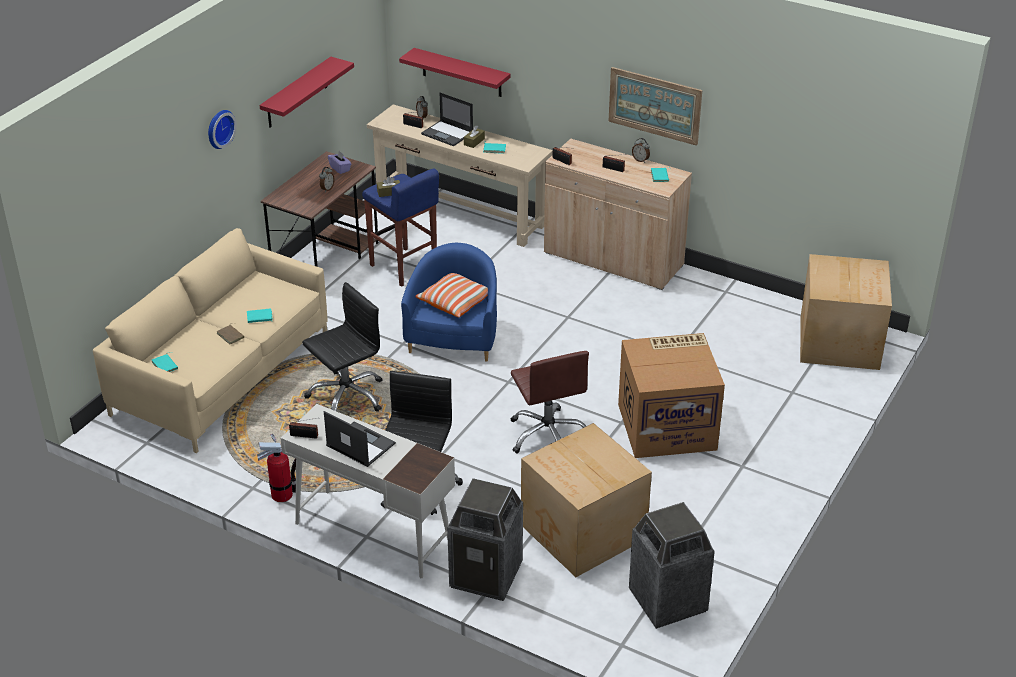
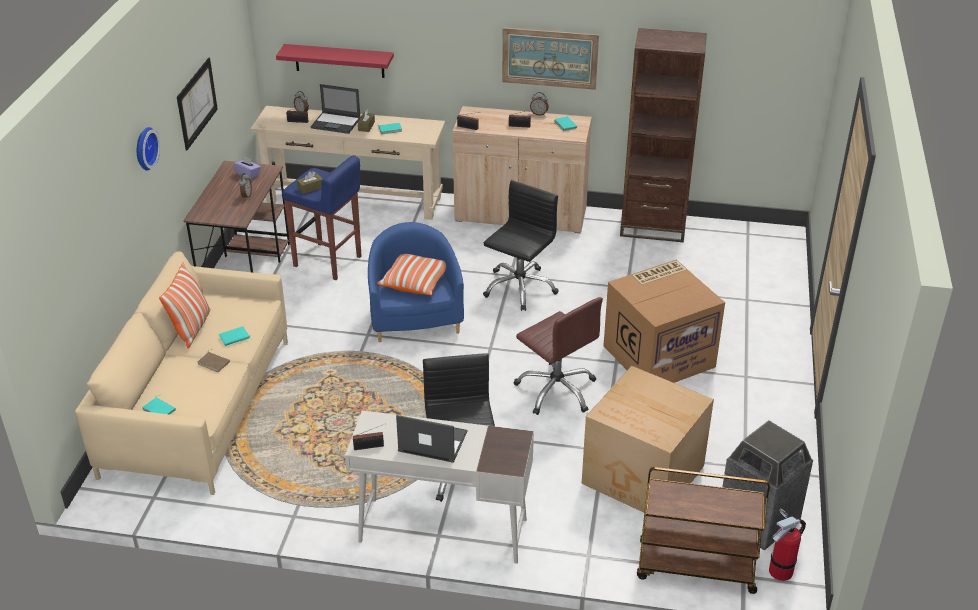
camera: 20 degrees left, 0 degrees up
(228, 301) = (192, 328): none -> pillow
(282, 494) = (328, 515): fire extinguisher -> fire extinguisher (781, 571)
(297, 93) = (197, 103): red shelf -> picture
(346, 396) = (340, 398): black office chair -> black office chair (519, 287)
(486, 575) = (578, 542): trash can -> none
(580, 626) = (695, 568): none -> brown cart
(740, 299) = (653, 227): none -> brown bookcase
(840, 342) = (759, 246): cardboard box -> none

